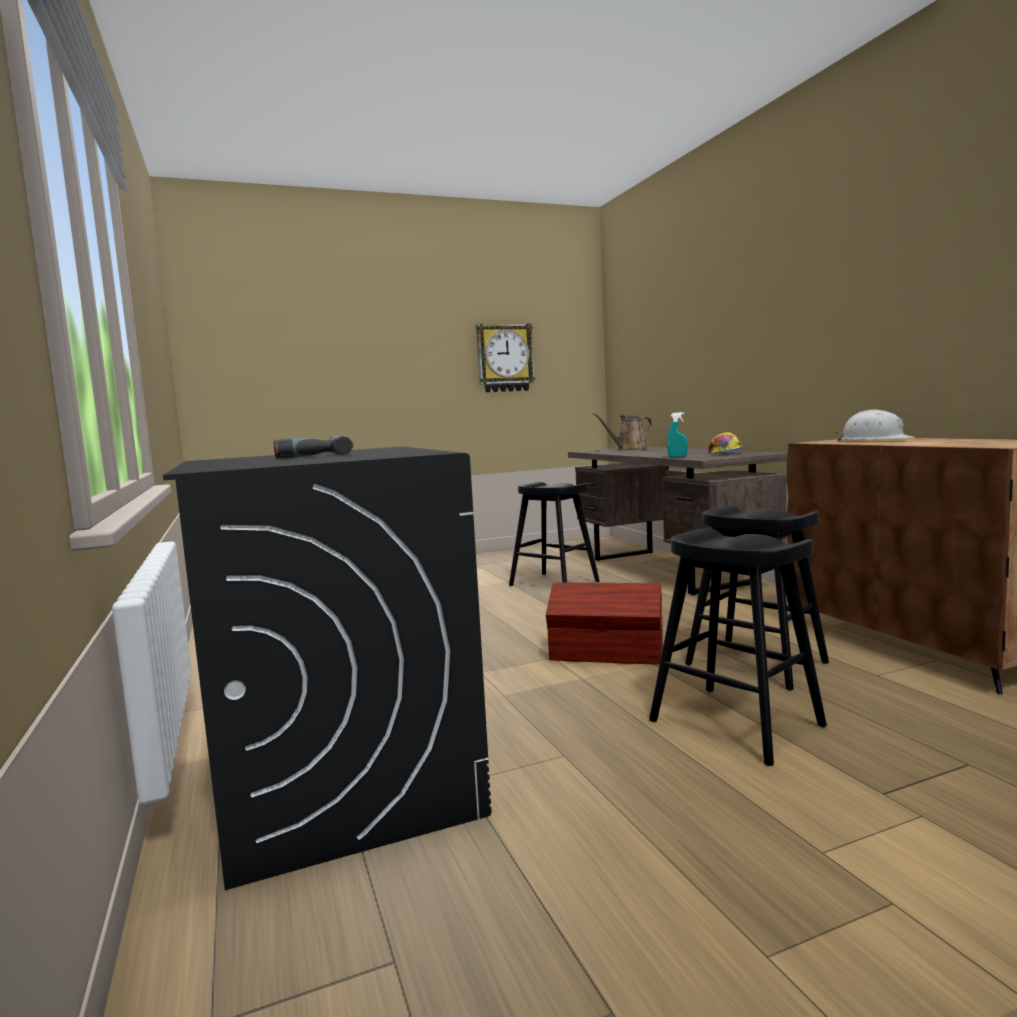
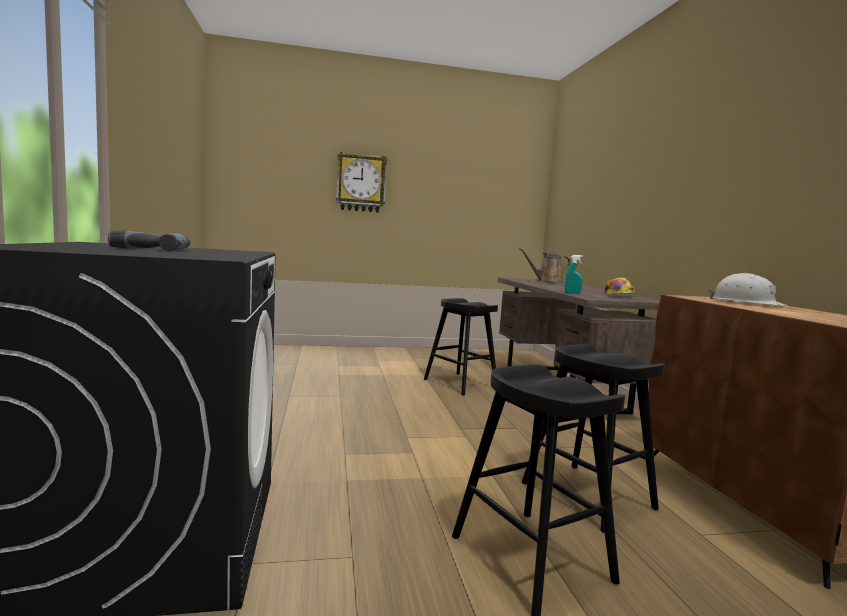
camera: 10 degrees right, 0 degrees up
(504, 358) = (462, 196): wall clock -> wall clock (361, 183)
(607, 654) = (460, 458): brown storage box -> none

